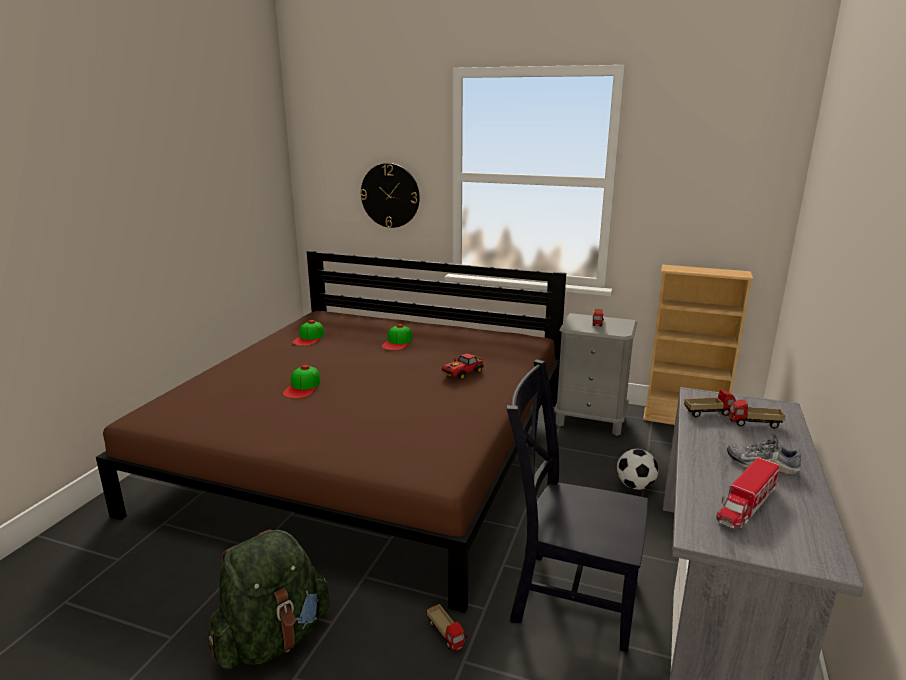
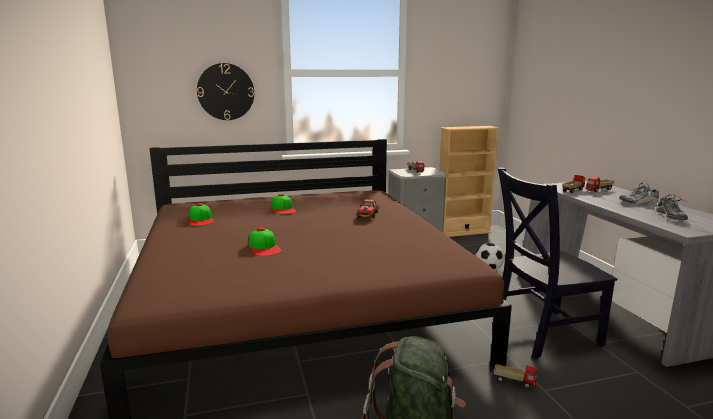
camera: 35 degrees left, 5 degrees down
(746, 505) = (670, 216): toy truck -> shoe

